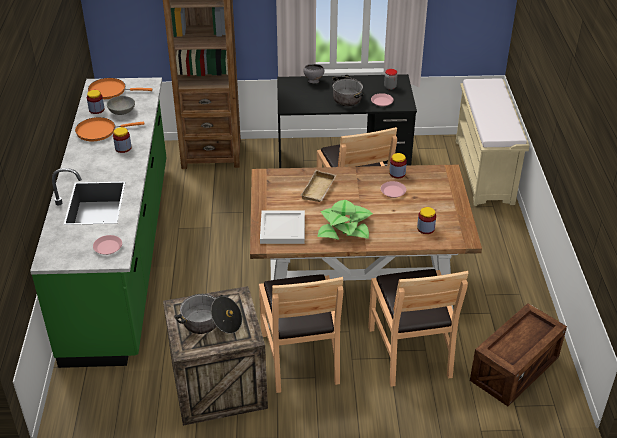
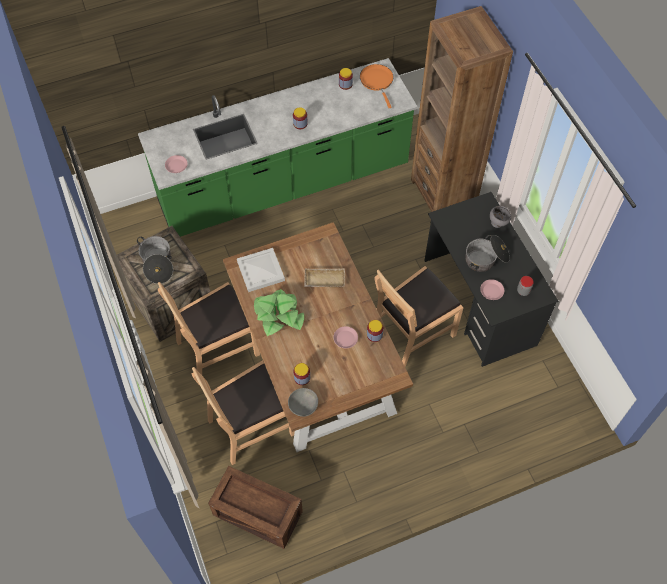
camera: 70 degrees right, 20 degrees up
(99, 131) = (316, 99): orange frying pan -> none
(122, 111) = (351, 102): grey bowl -> grey bowl (303, 406)
(484, 172) = (533, 433): beige bench -> none

